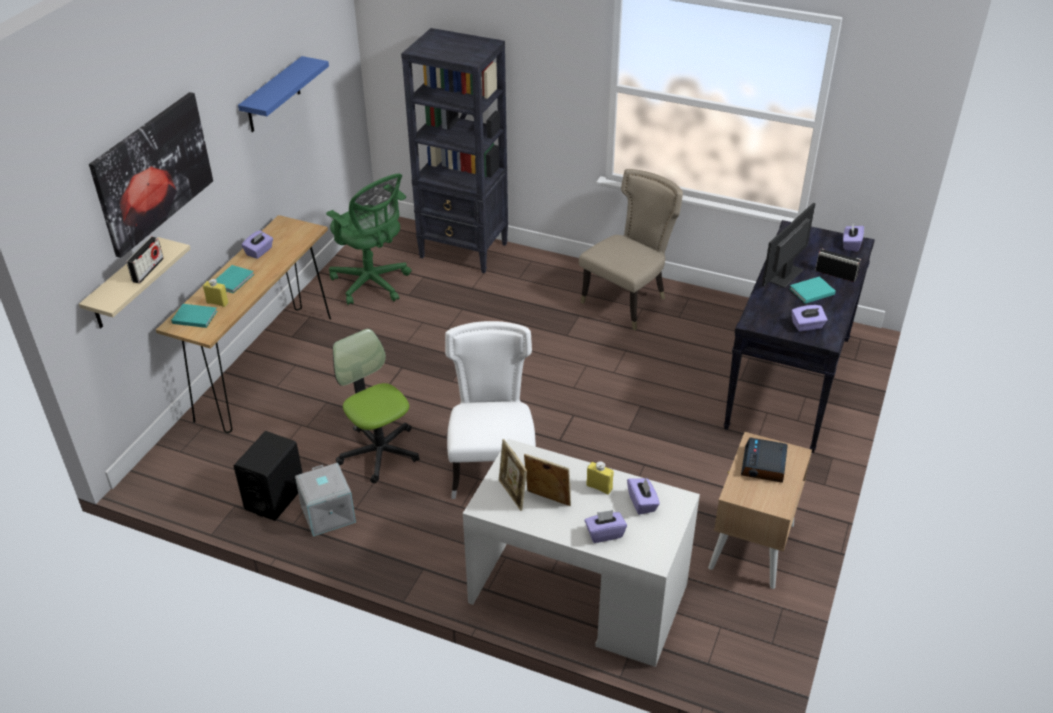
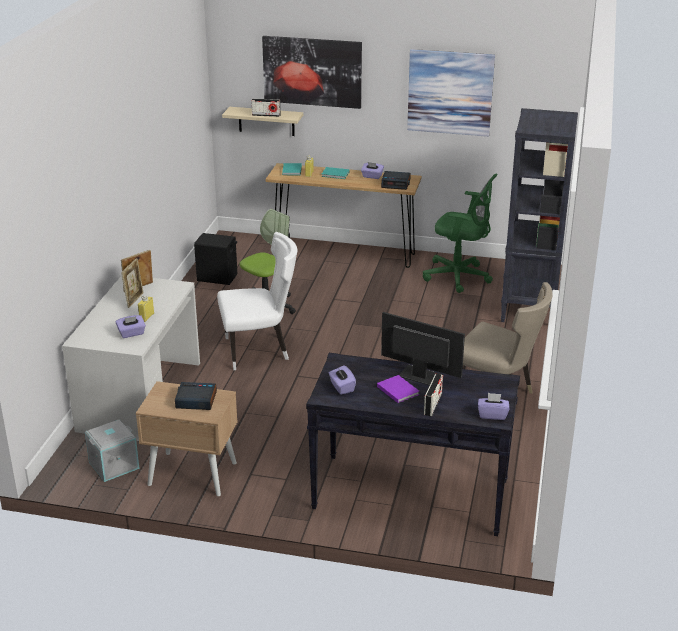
camera: 80 degrees right, 10 degrees down
(273, 96) = (450, 92): blue shelf -> picture
(293, 236) = (396, 184): none -> alarm clock
(327, 514) = (205, 296): grey storage box -> grey storage box (114, 464)
(372, 284) = (459, 277): green office chair -> green office chair turned 105 degrees counterclockwise
(604, 533) = (102, 321): purple tissue box -> none
(810, 291) = (397, 390): turquoise book -> purple book

